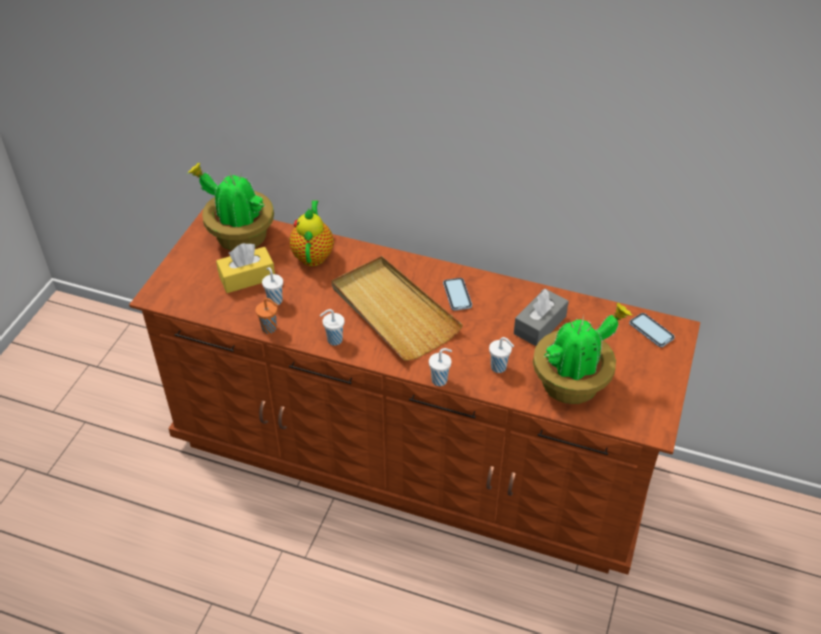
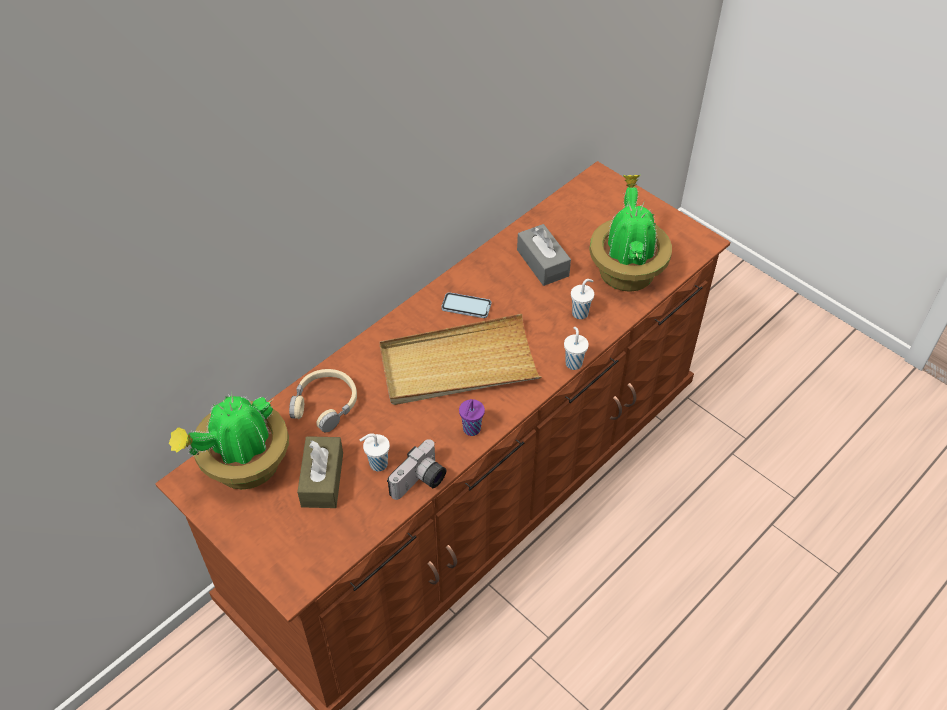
camera: 65 degrees left, 5 degrees up
(247, 277) = (322, 479): yellow tissue box -> brown tissue box
(270, 329) = (420, 482): orange cup -> camera
(313, 254) = (325, 404): teapot -> beige headphones
(333, 340) = (471, 430): white cup -> purple cup
(651, 331) = (591, 194): phone -> none

